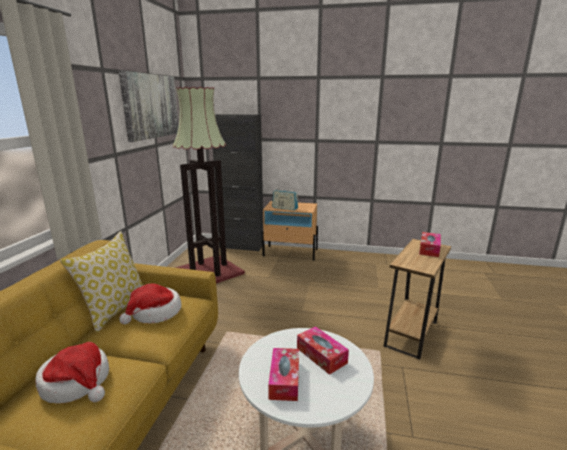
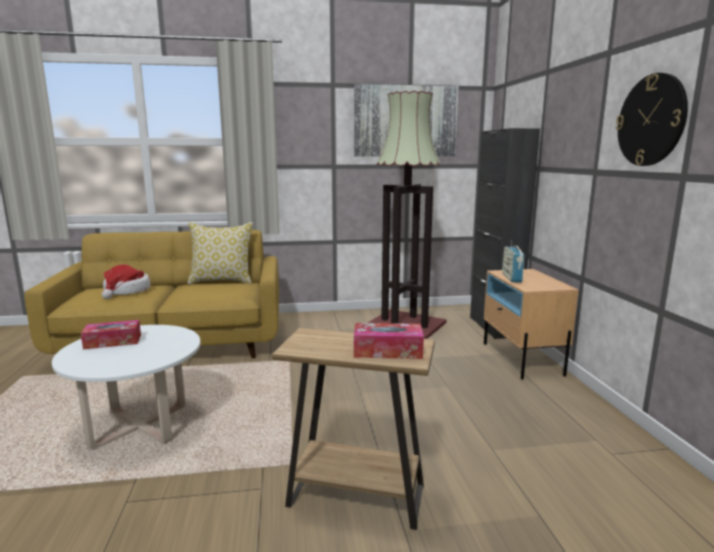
camera: 70 degrees right, 5 degrees down
(155, 313) = (216, 290): hat -> none
(321, 355) = (147, 351): tissue box -> none
(356, 116) = (651, 120): none -> wall clock

